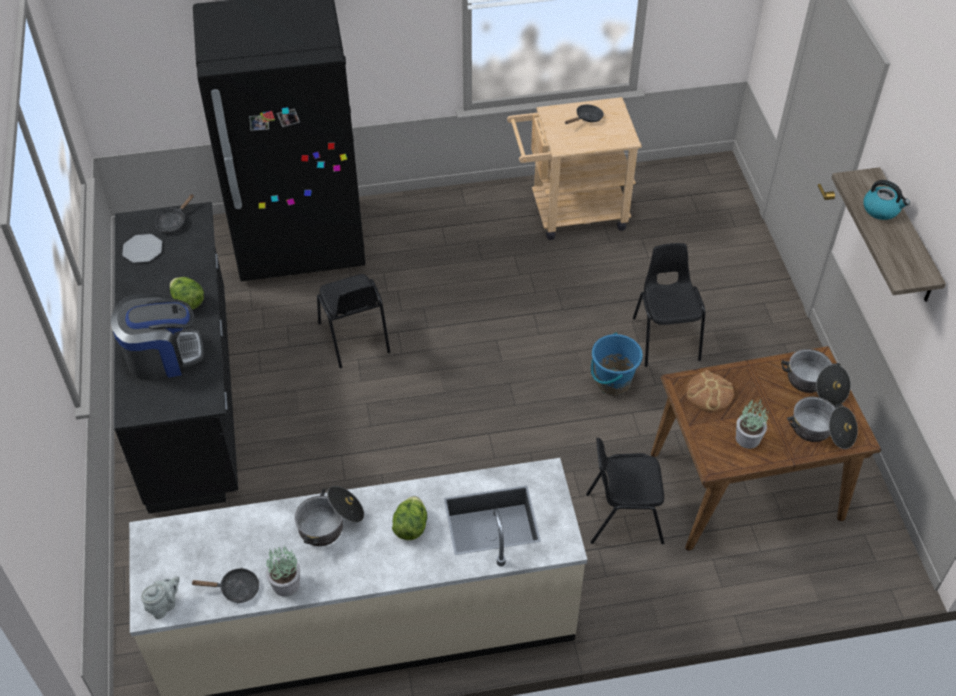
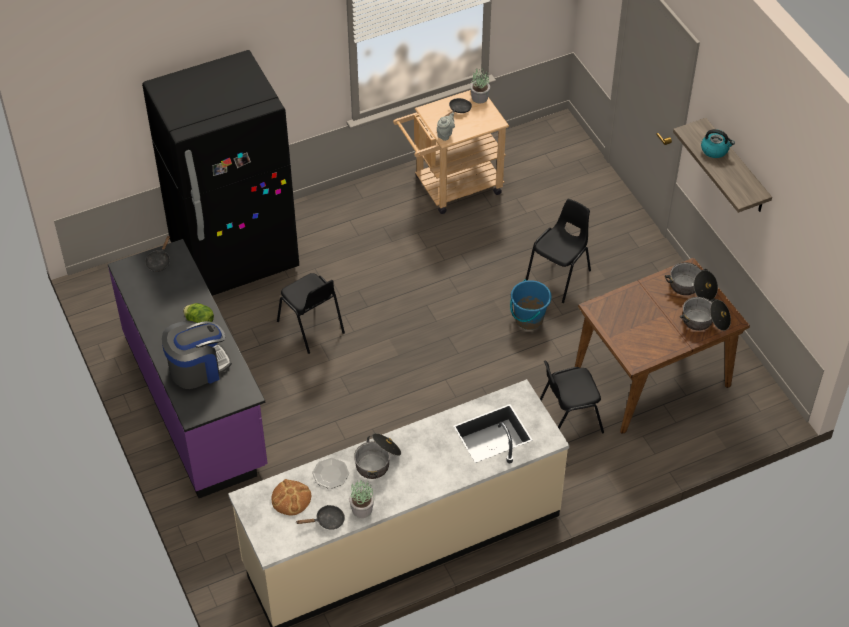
camera: 15 degrees left, 0 degrees up
(142, 249) = (144, 288): plate -> plate (330, 474)
(164, 605) = (280, 543): grey teapot -> grey teapot (445, 134)
(192, 397) = (196, 402): black counter -> purple counter
(410, 527) = (436, 451): lettuce -> none
(665, 338) = (559, 276): black chair -> black chair turned 60 degrees clockwise
(709, 393) = (617, 310): bread -> bread (291, 498)
(747, 438) = (654, 337): potted plant -> potted plant (479, 97)

